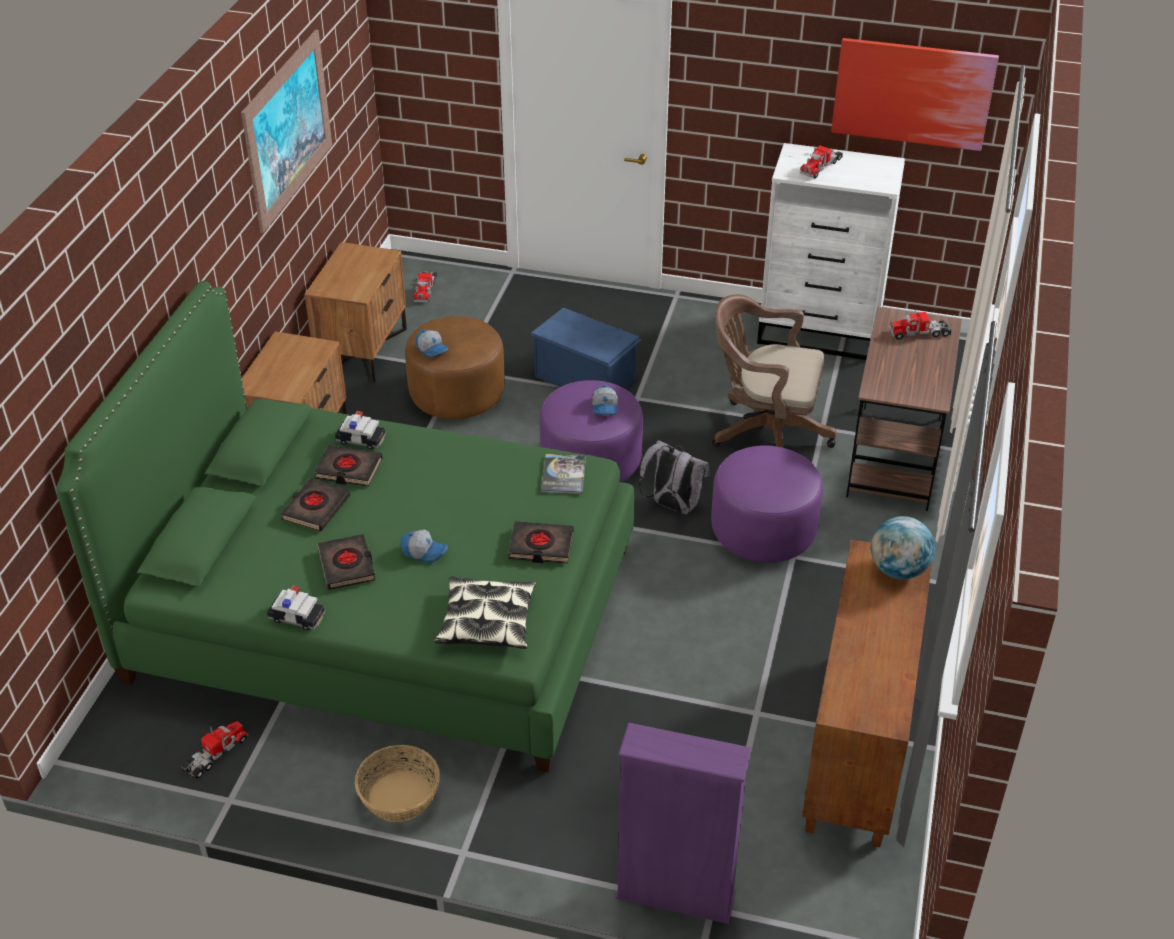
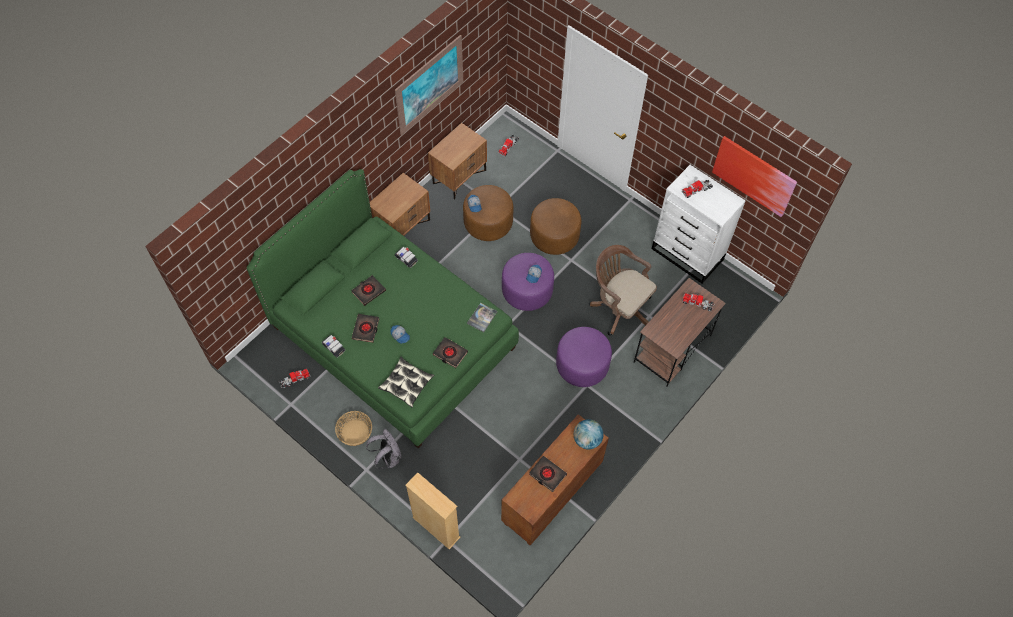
camera: 25 degrees right, 20 degrees up
(348, 469) = (392, 275): black book -> black book (547, 474)
(585, 377) = (554, 236): blue storage box -> brown ottoman
(672, 505) = (550, 332): grey backpack -> grey backpack (388, 457)
(675, 895) = (436, 527): purple bookcase -> beige bookcase

